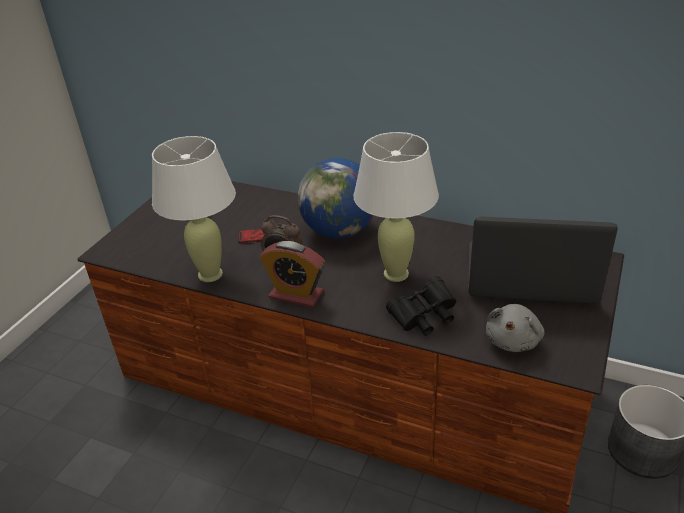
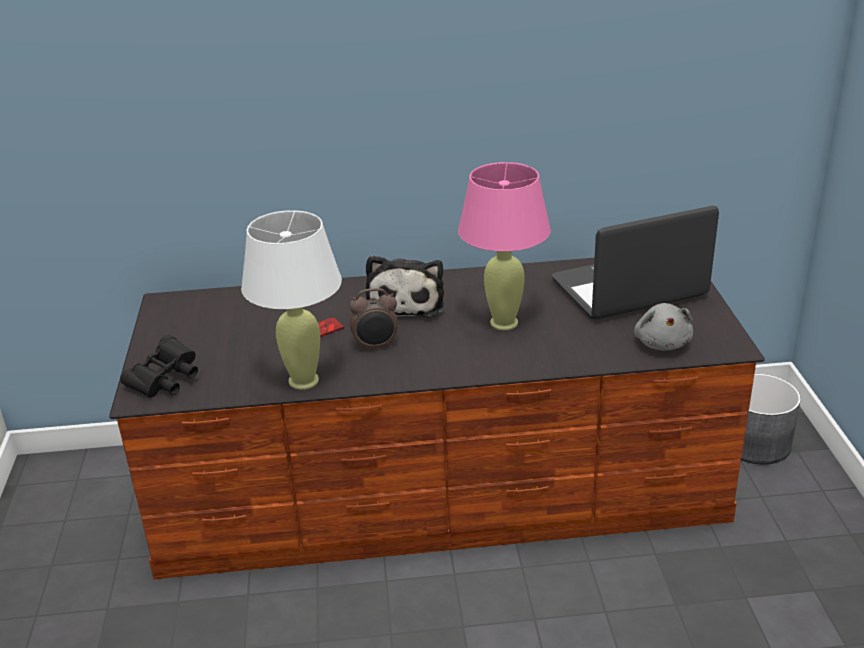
camera: 30 degrees left, 5 degrees down
(296, 295) = (421, 370): alarm clock -> none
(339, 231) = (406, 302): globe -> plush toy
(396, 273) = (503, 322): white table lamp -> pink table lamp
(424, 317) = (567, 350): black binoculars -> black binoculars (165, 381)

